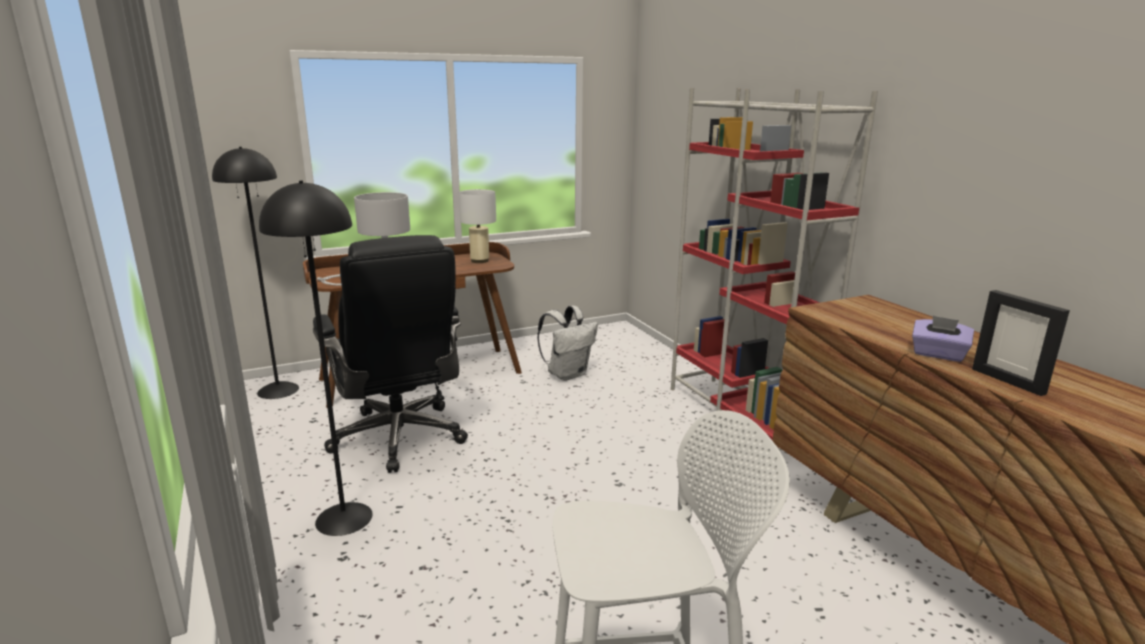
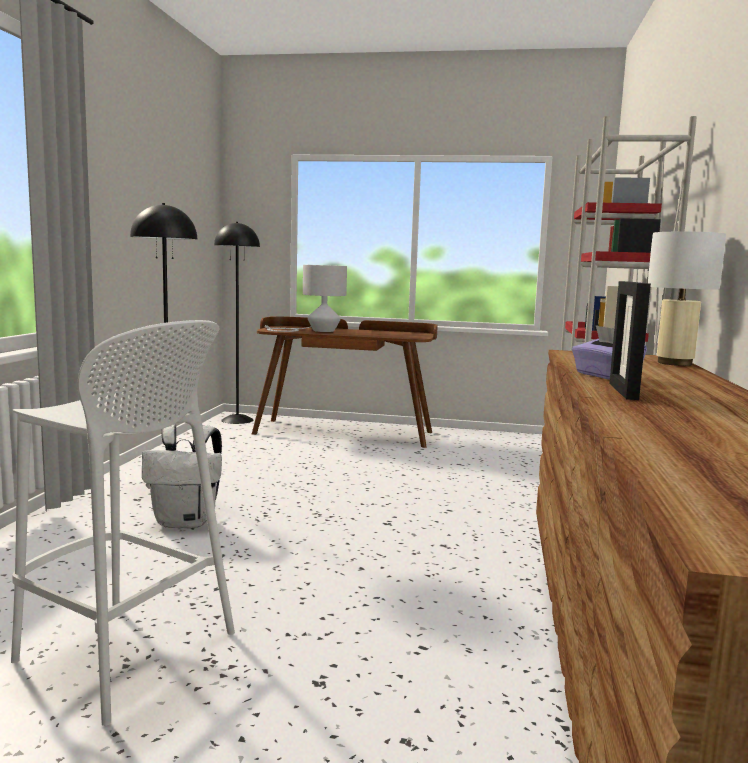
camera: 35 degrees right, 10 degrees down
(399, 436) = (271, 457): black office chair -> none
(479, 261) = (406, 334): white table lamp -> white table lamp (674, 363)
(567, 374) = (465, 456): white backpack -> white backpack (187, 522)

